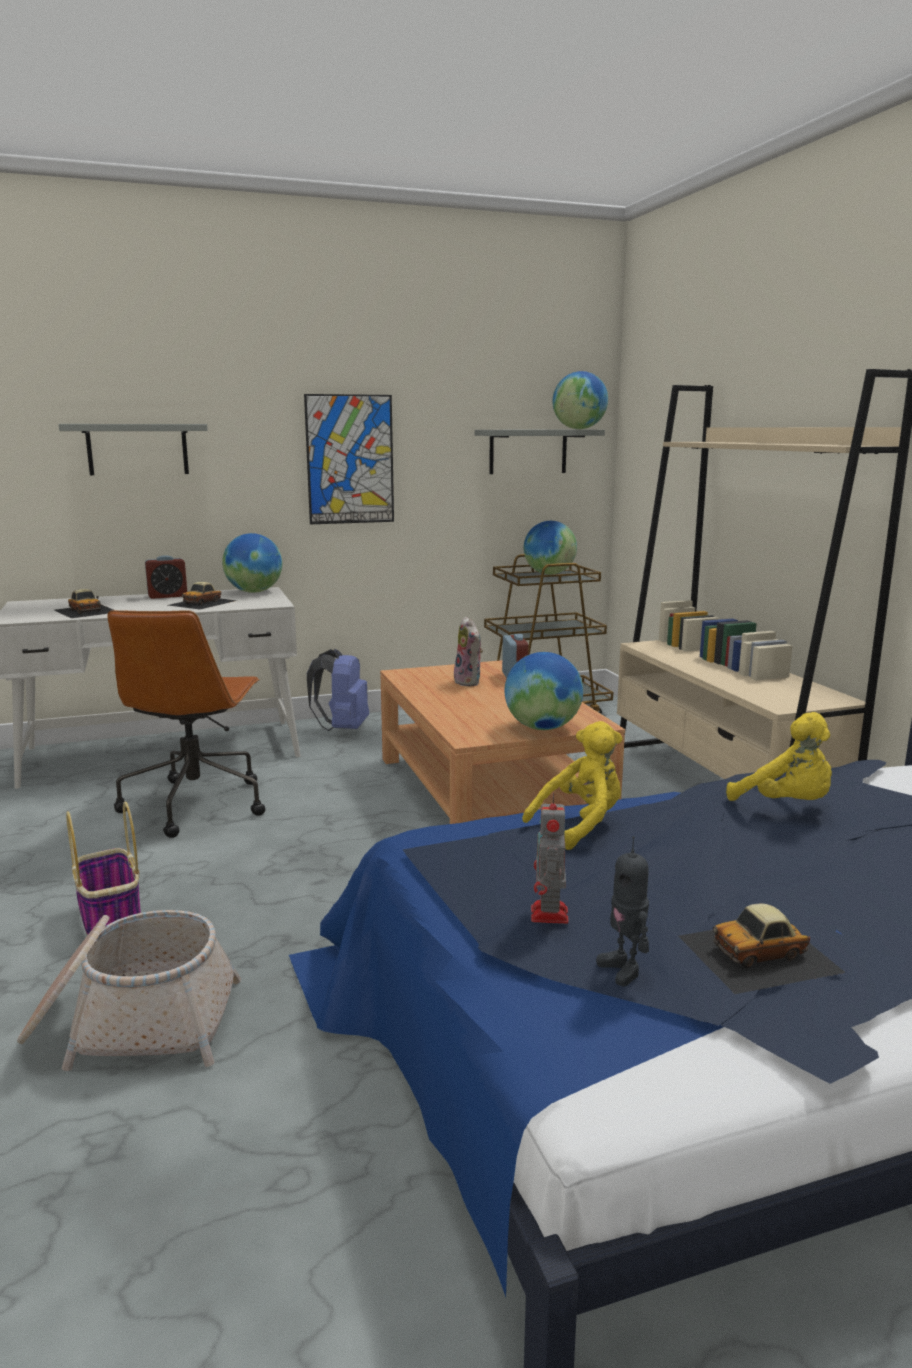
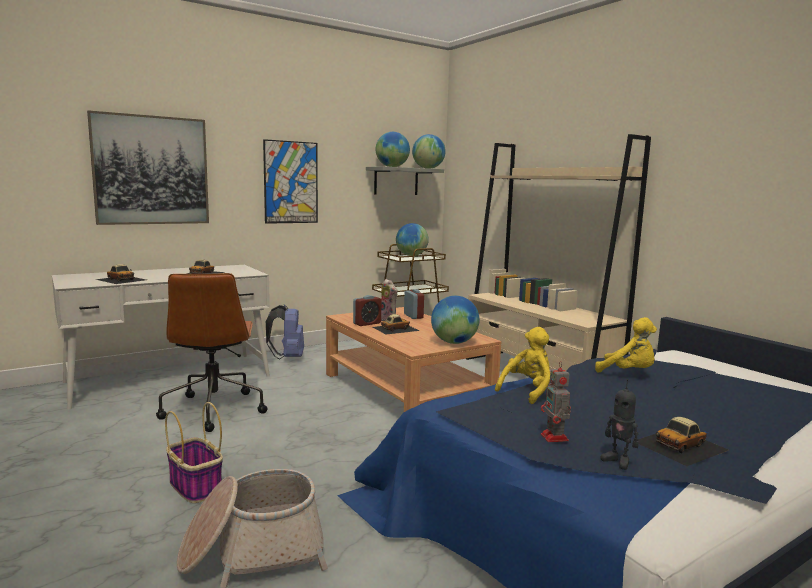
camera: 15 degrees left, 5 degrees down
(137, 449) = (151, 170): grey shelf -> picture
(167, 596) = (172, 270): alarm clock -> alarm clock (367, 323)
(253, 592) = (231, 267): globe -> globe (392, 167)
(468, 698) = (395, 328): none -> toy car

